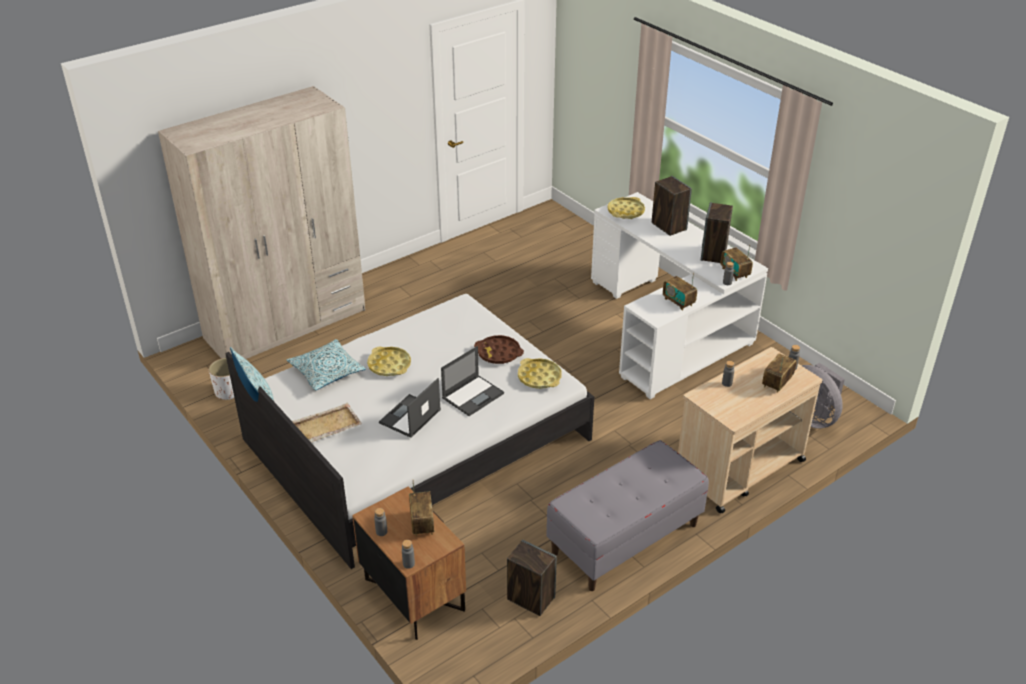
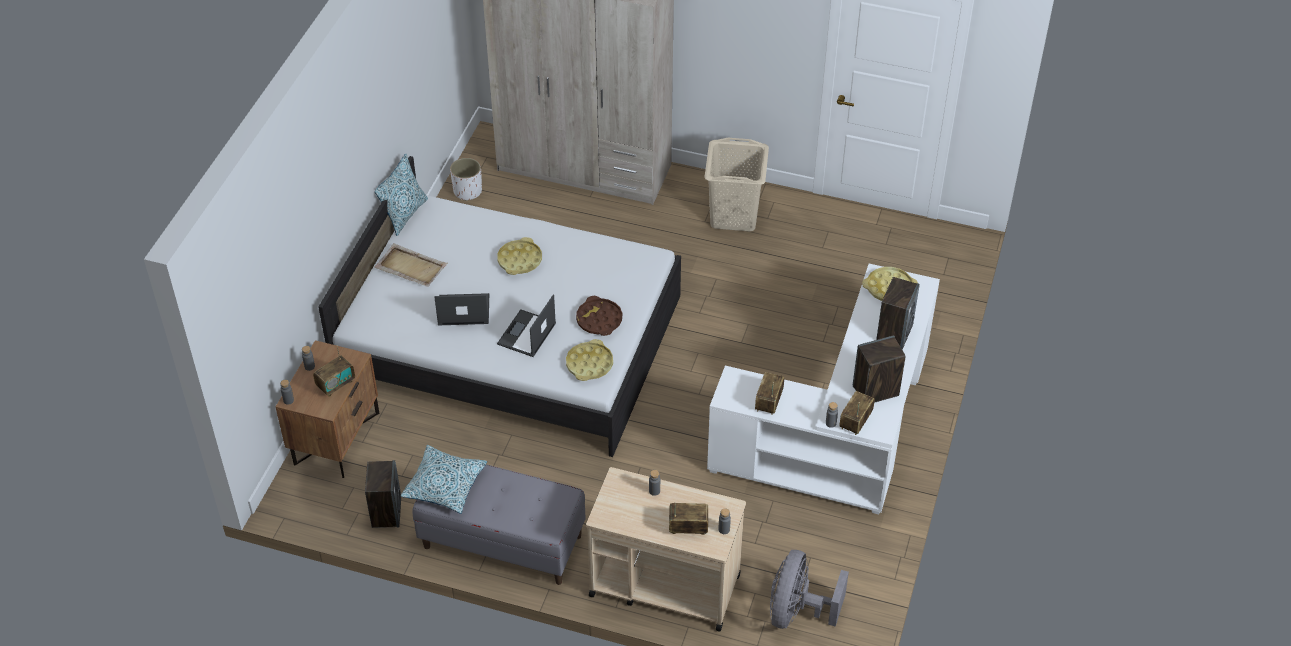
camera: 55 degrees right, 10 degrees up
(327, 372) = (478, 228): pillow -> pillow (444, 485)
(421, 281) = (734, 215): none -> beige laundry basket
(473, 395) = (526, 334): laptop -> laptop turned 105 degrees clockwise

